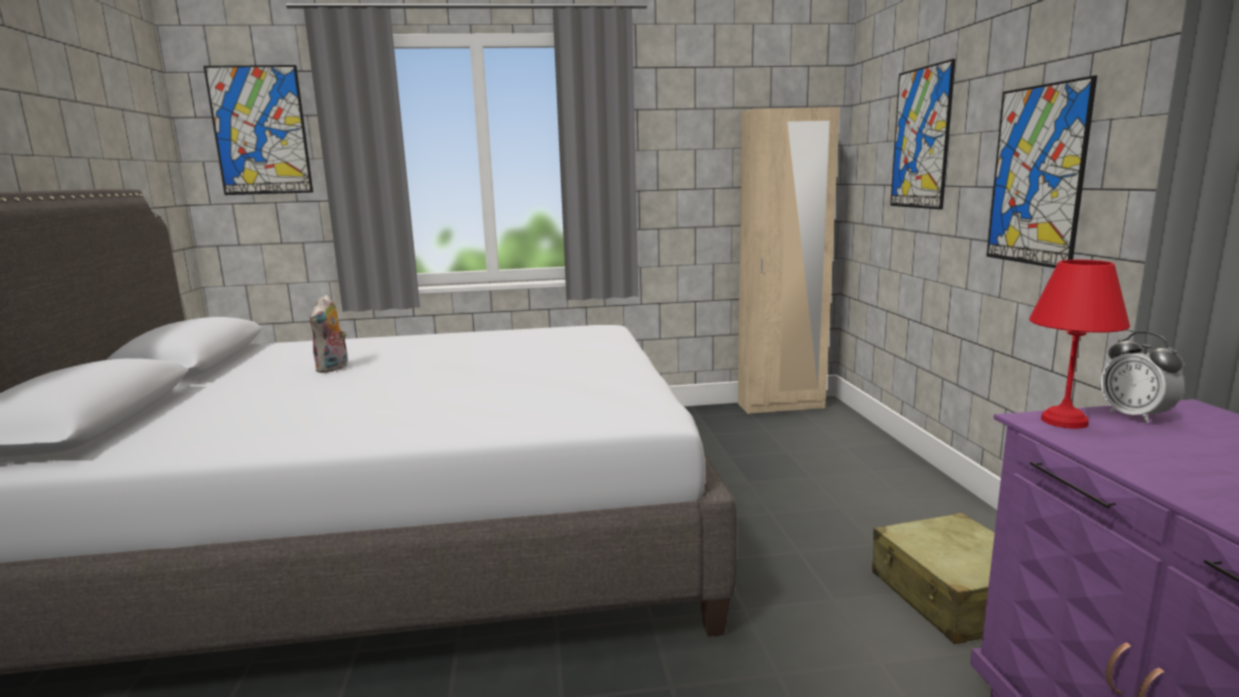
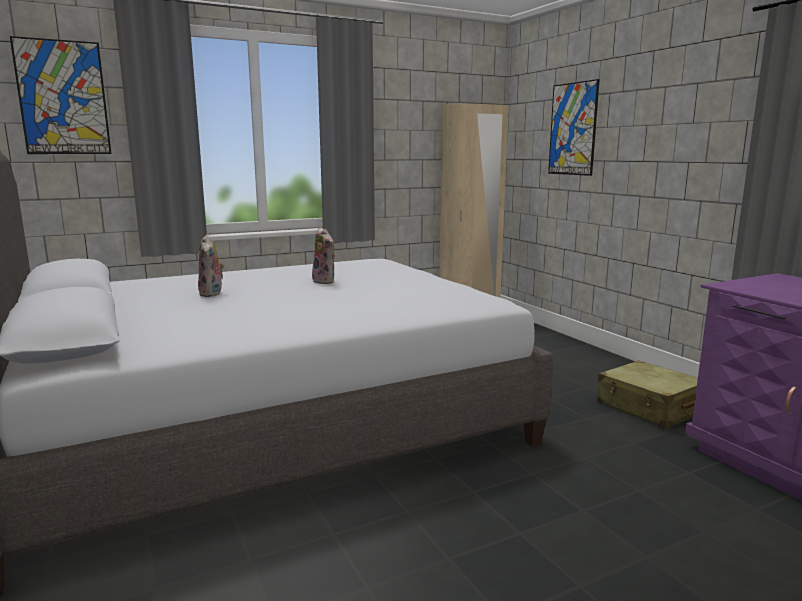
camera: 20 degrees left, 0 degrees up
(487, 358) = (325, 281): none -> plush toy
(1037, 176) = (663, 154): picture -> none
(1065, 421) = (737, 284): red table lamp -> none
(1135, 416) = (763, 281): alarm clock -> none

